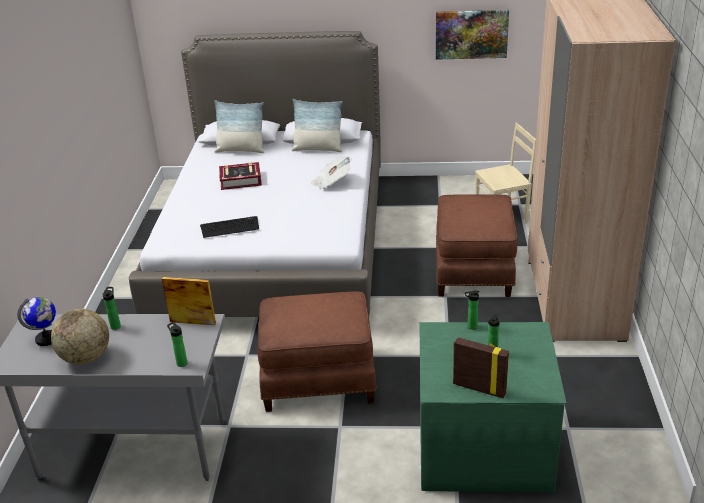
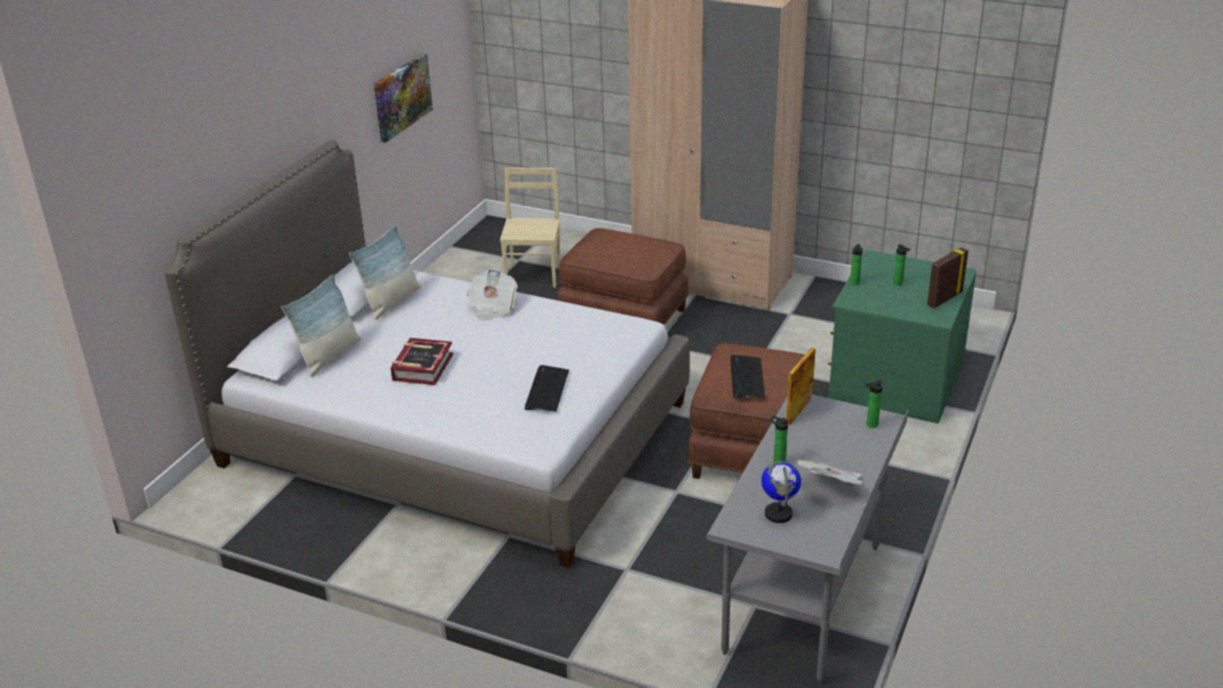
camera: 70 degrees left, 0 degrees up
(86, 358) = (832, 486): globe -> newspaper
(303, 312) = (746, 378): none -> keyboard

